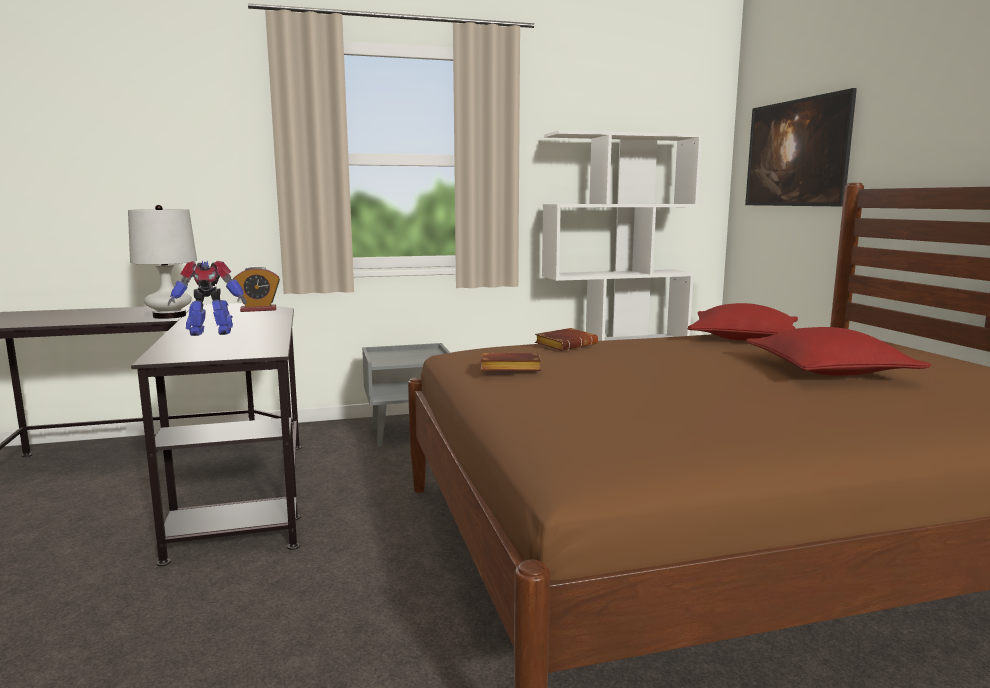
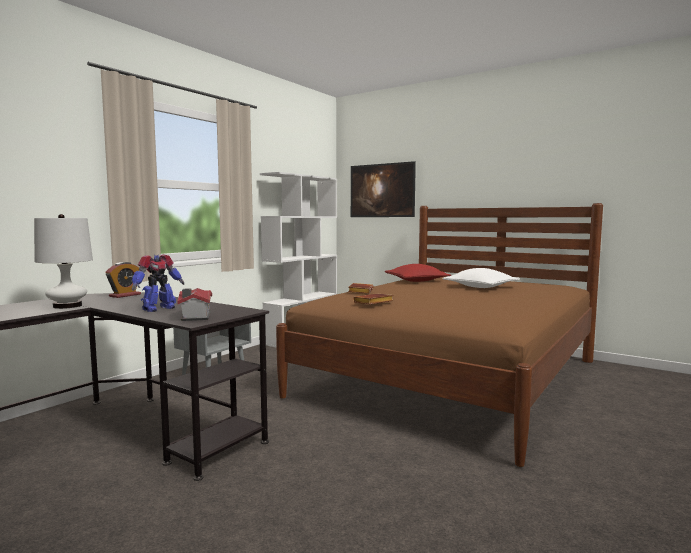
camera: 40 degrees left, 5 degrees down
(191, 350) = (195, 317): none -> toy house
(828, 371) = (480, 287): red pillow -> white pillow

